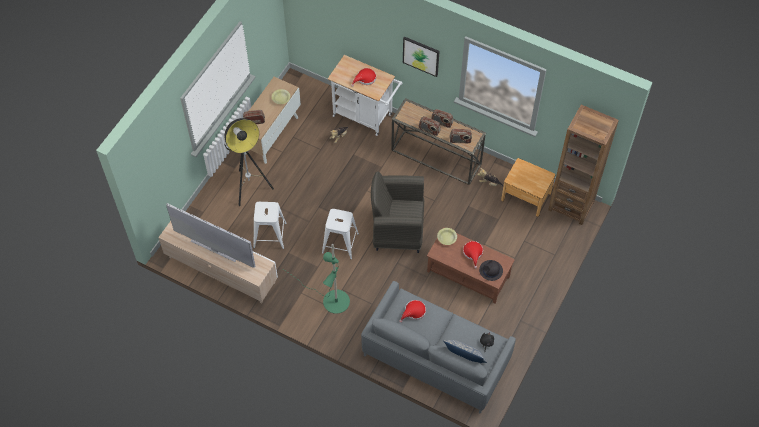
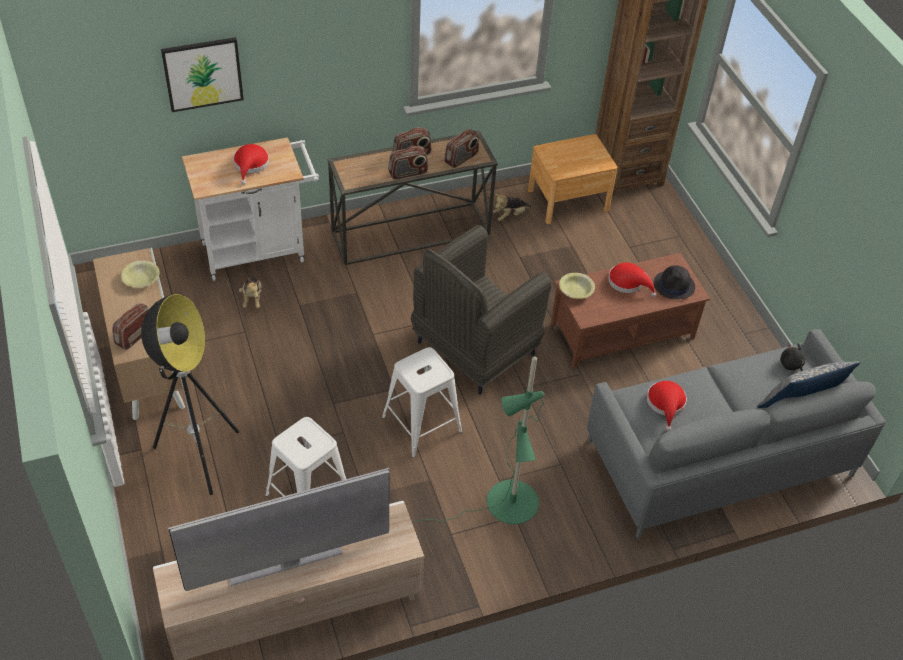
camera: 50 degrees left, 10 degrees down
(421, 56) = (332, 57): picture -> picture (203, 73)

